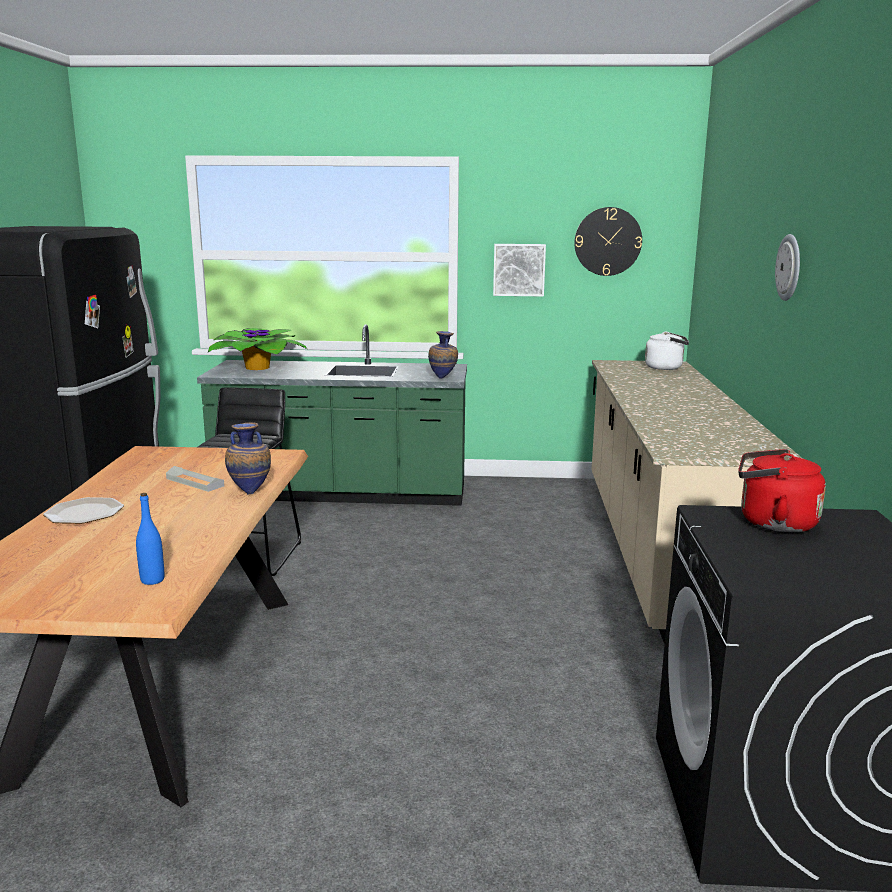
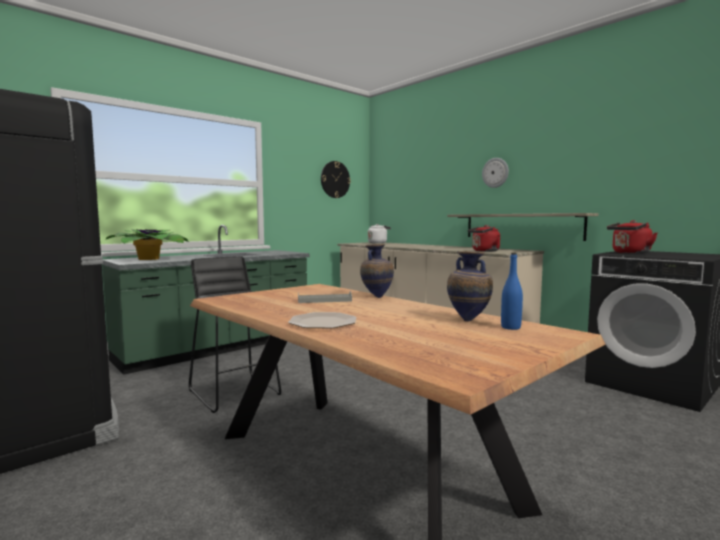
camera: 45 degrees left, 10 degrees down
(443, 378) = (292, 253): vase -> vase (469, 320)
(519, 269) = (295, 193): picture -> none
(673, 438) = (484, 251): none -> red kettle
(798, 397) = (521, 226): none -> shelf

